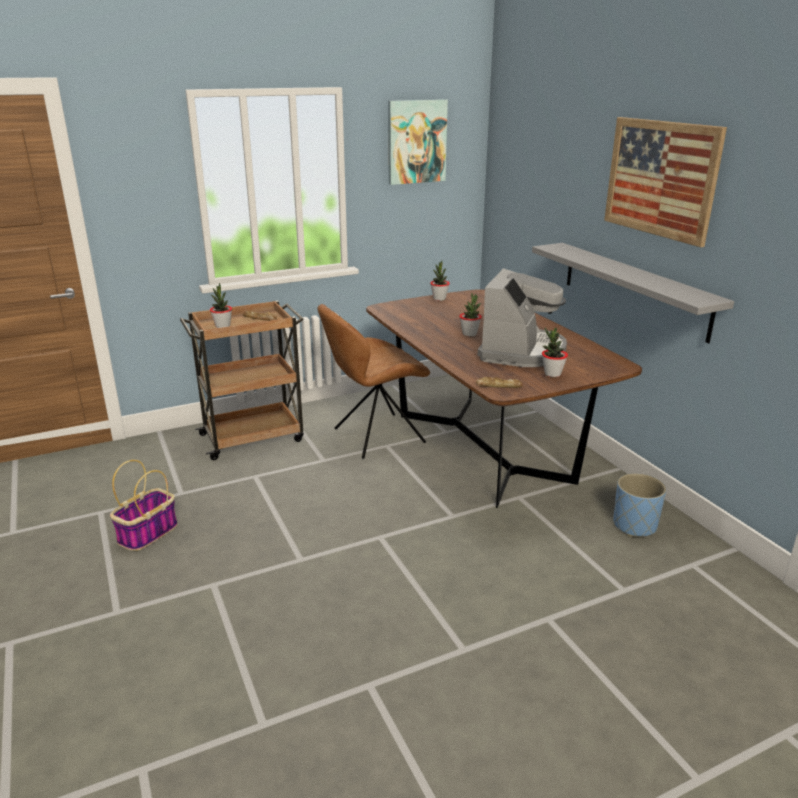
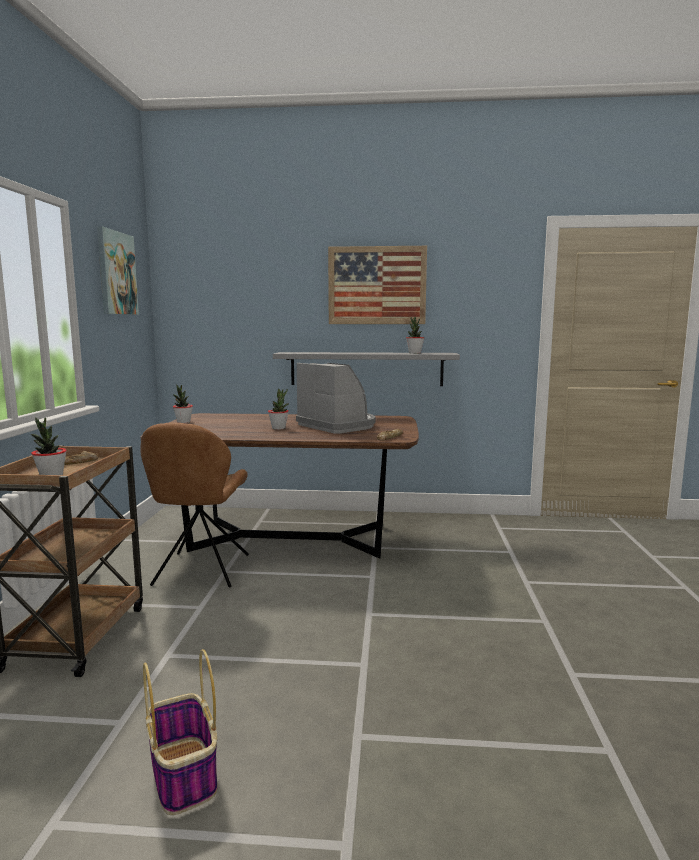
camera: 60 degrees left, 15 degrees down
(552, 374) = (389, 427): potted plant -> potted plant (414, 353)
(634, 525) = (446, 527): blue planter -> none

